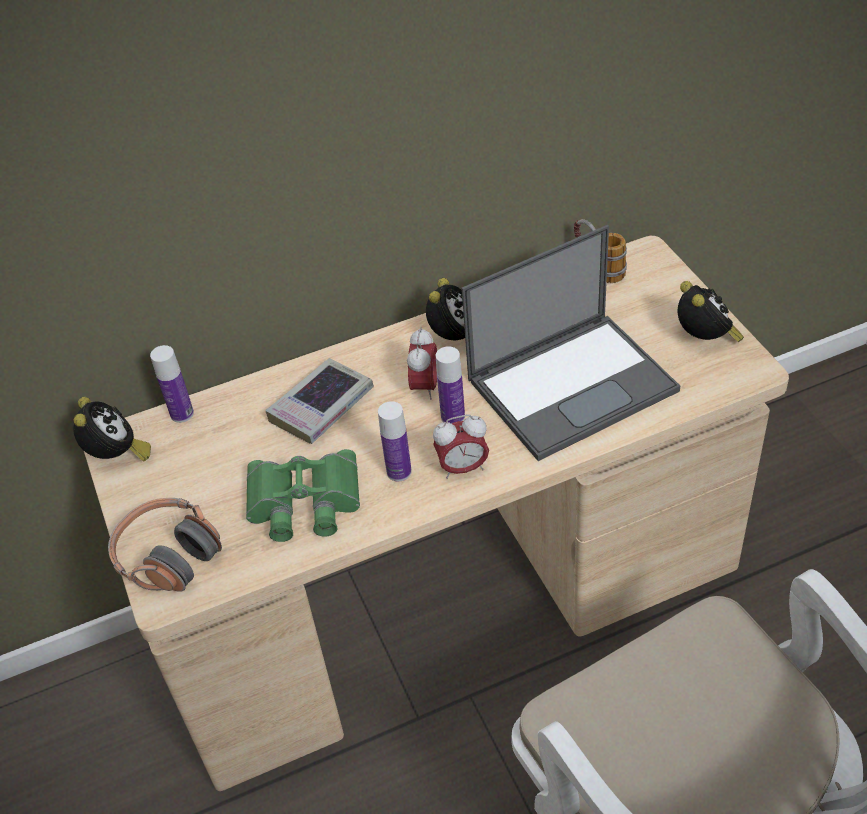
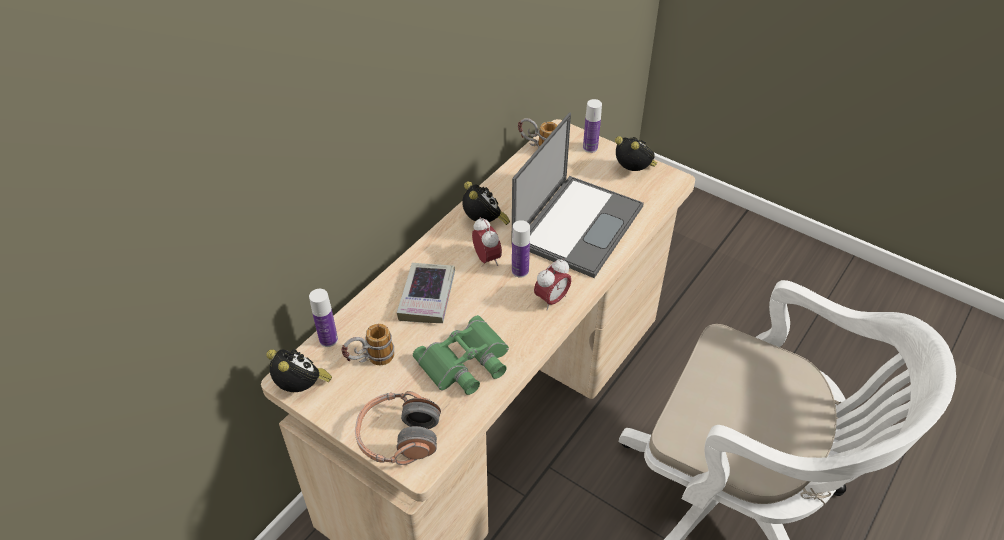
camera: 35 degrees left, 0 degrees up
(205, 456) = (370, 361): none -> mug
(399, 471) = (513, 318): bottle -> bottle (590, 148)

